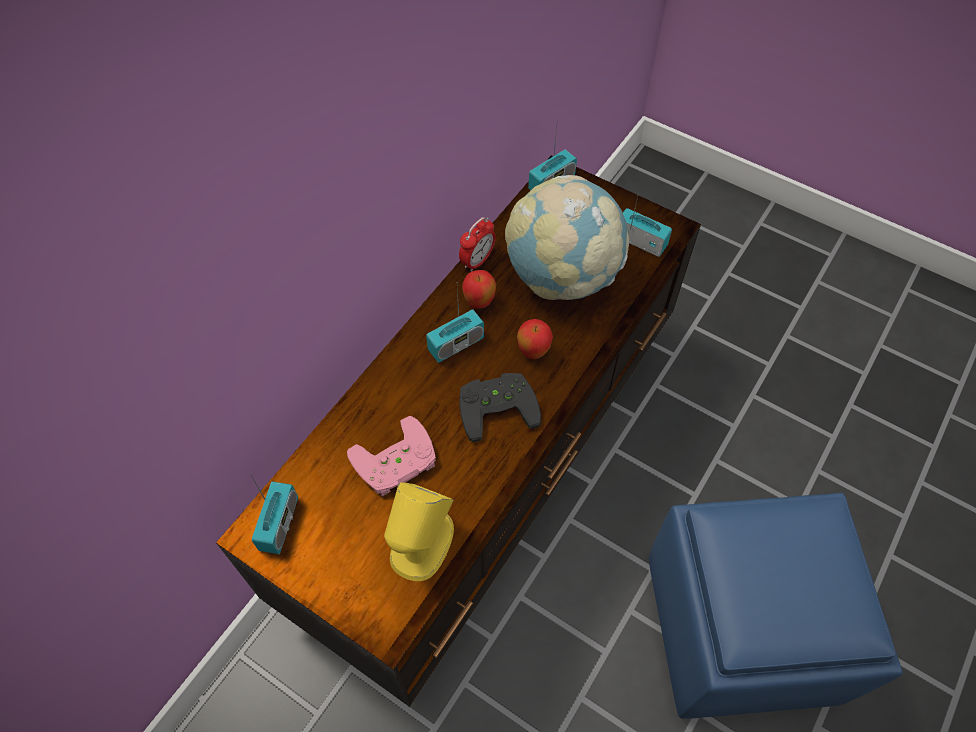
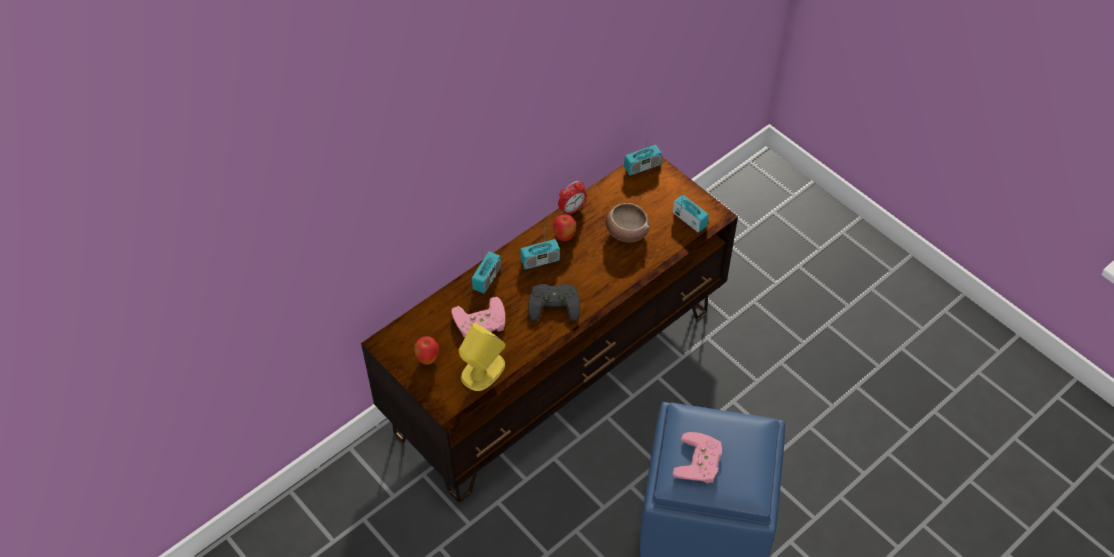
camera: 15 degrees right, 5 degrees down
(279, 524) = (400, 341): radio -> radio (487, 278)
(533, 352) = (589, 276): apple -> apple (428, 359)
(562, 277) = (626, 232): globe -> bowl
(774, 595) = (701, 462): none -> pink game controller

